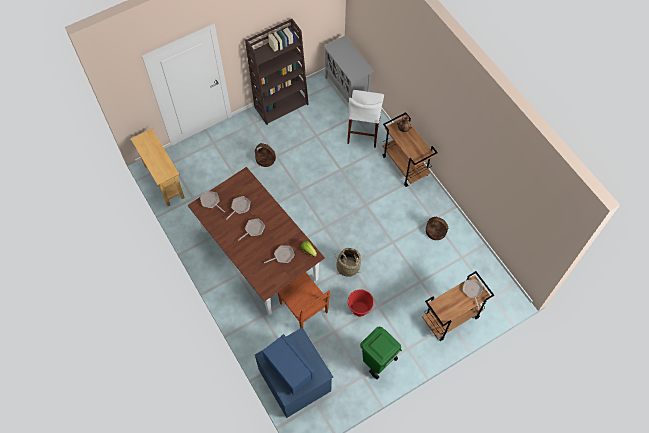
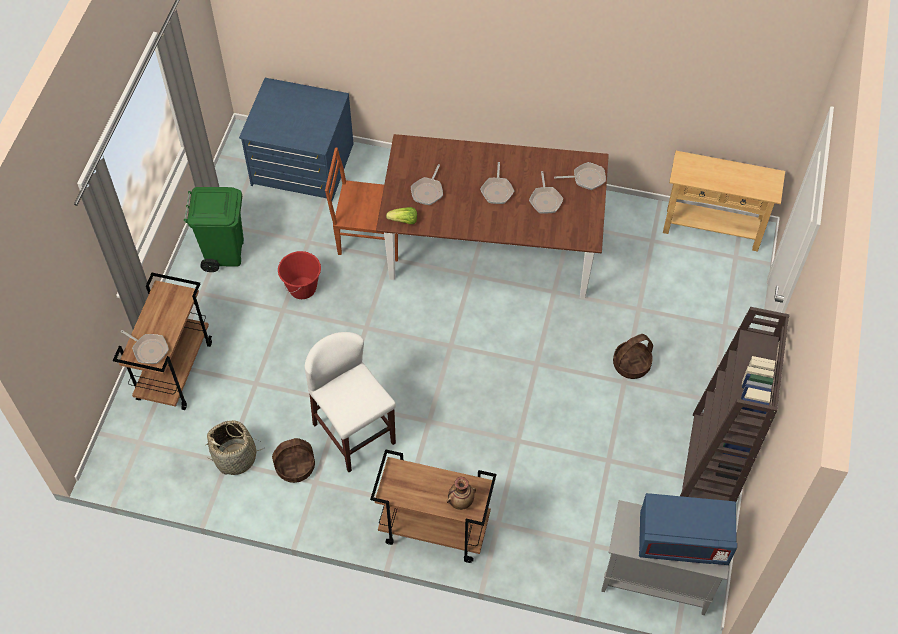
camera: 135 degrees right, 5 degrees down
(289, 368) = (296, 109): blue microwave -> blue microwave (683, 540)
(348, 266) = (368, 323): basket -> basket (236, 457)
(363, 131) = (550, 529): white stool -> white stool (354, 433)

